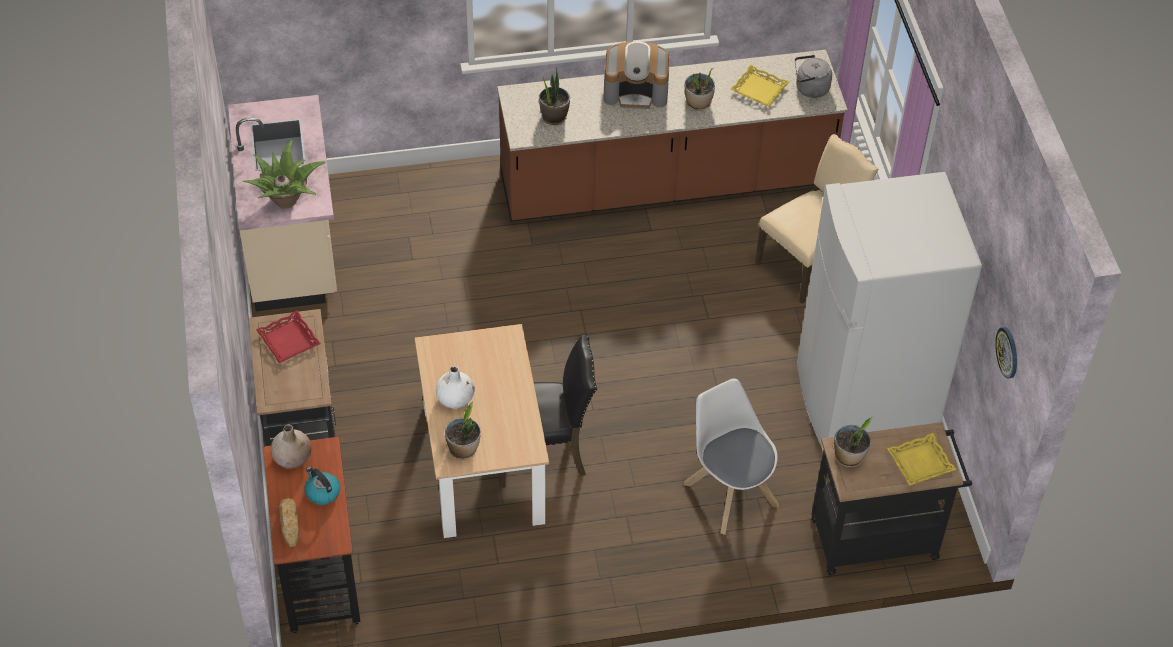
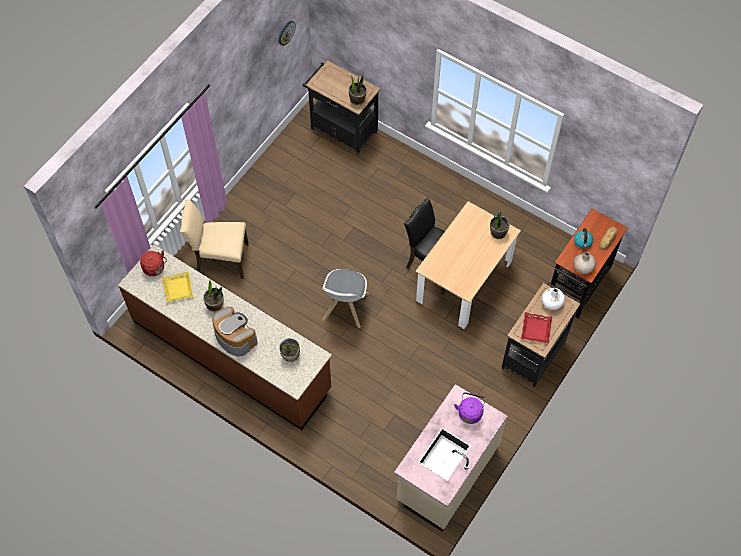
camera: 135 degrees left, 10 degrees up
(287, 199) = (470, 412): potted plant -> purple kettle
(455, 398) = (479, 258): white vase -> white vase (551, 303)
(729, 492) = (376, 191): chair -> chair (345, 308)
(810, 89) = (155, 269): grey kettle -> red kettle
(864, 402) = (278, 182): white fridge -> none
(920, 462) = (333, 78): yellow tray -> none

